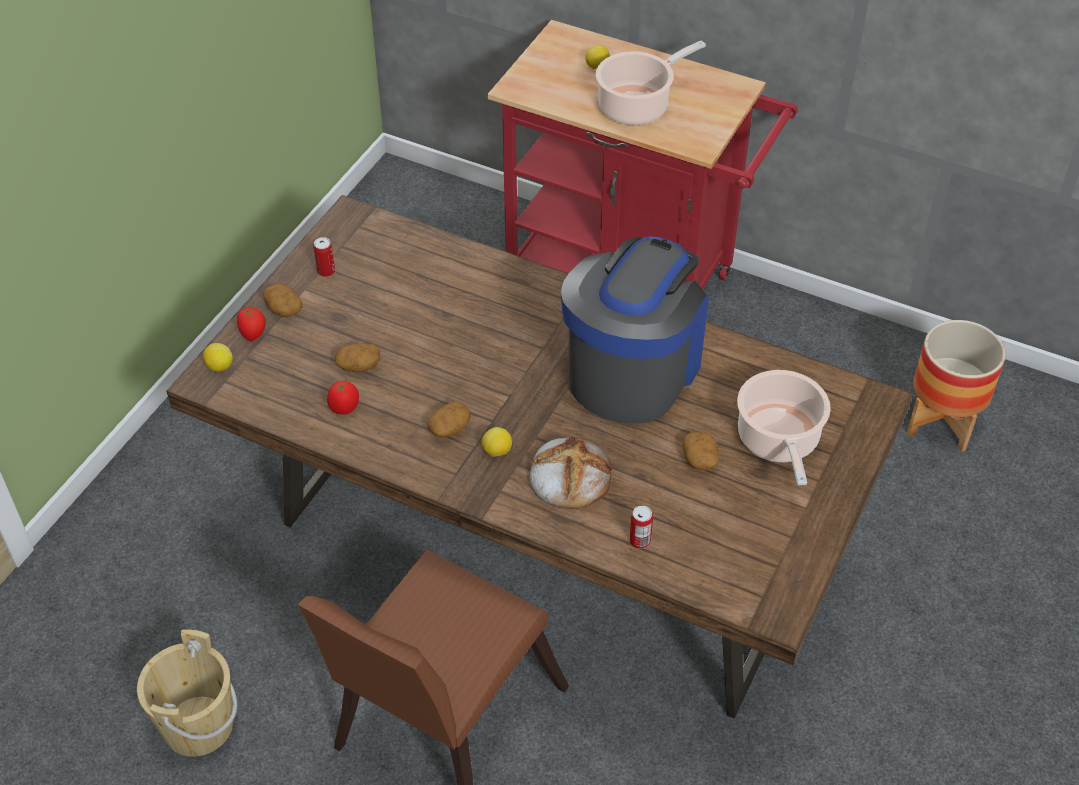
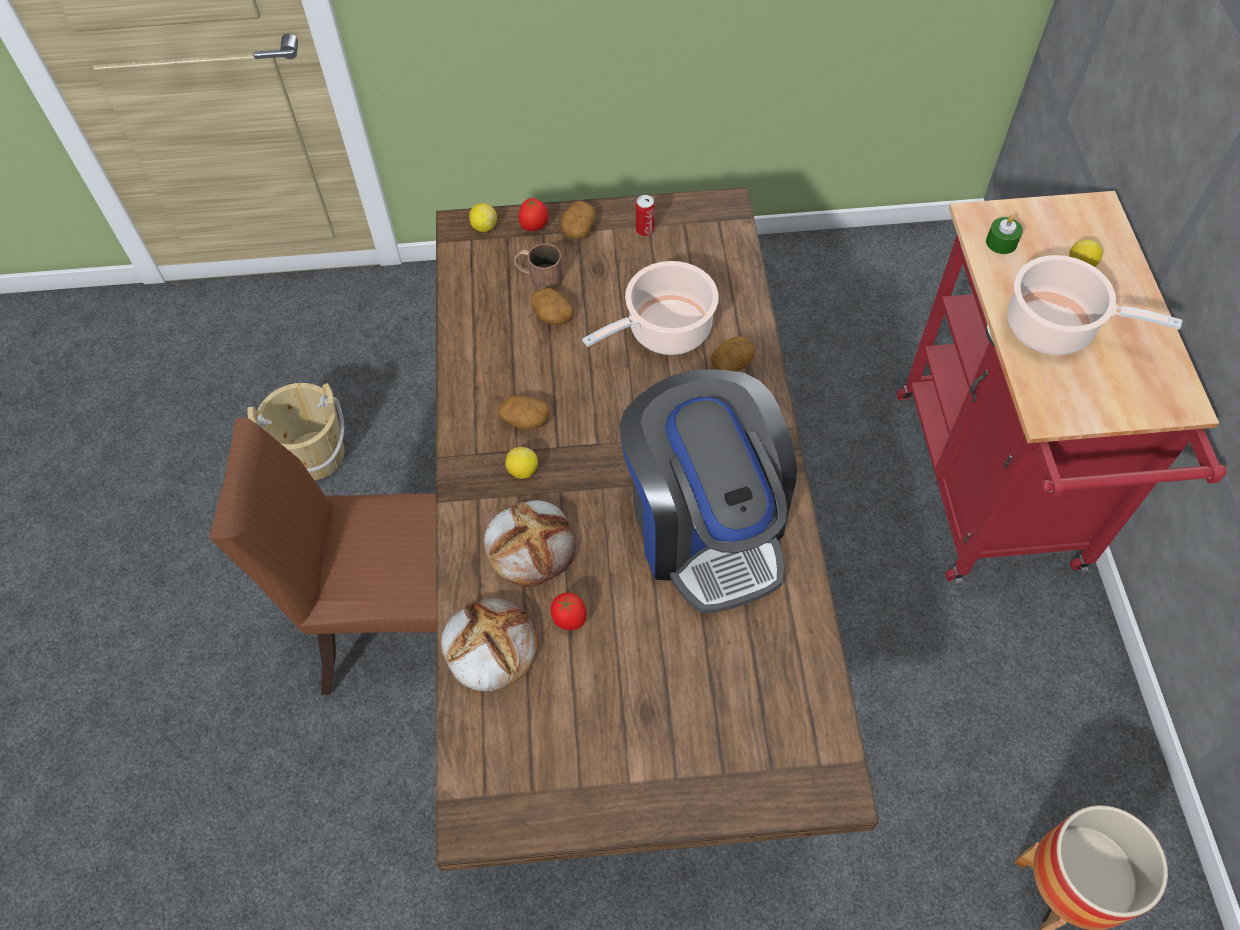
camera: 60 degrees right, 10 degrees up
(309, 356) = (538, 276): none -> brown mug
(344, 409) = (496, 333): tomato -> tomato (569, 619)
(545, 90) = (1001, 242): none -> green candle
(633, 369) = (706, 526): coffee machine -> coffee machine turned 75 degrees clockwise
(640, 540) = (489, 646): can -> bread
(700, 459) = (628, 648): potato -> potato (732, 363)
(779, 441) = (704, 711): cooking pot -> cooking pot (665, 330)

